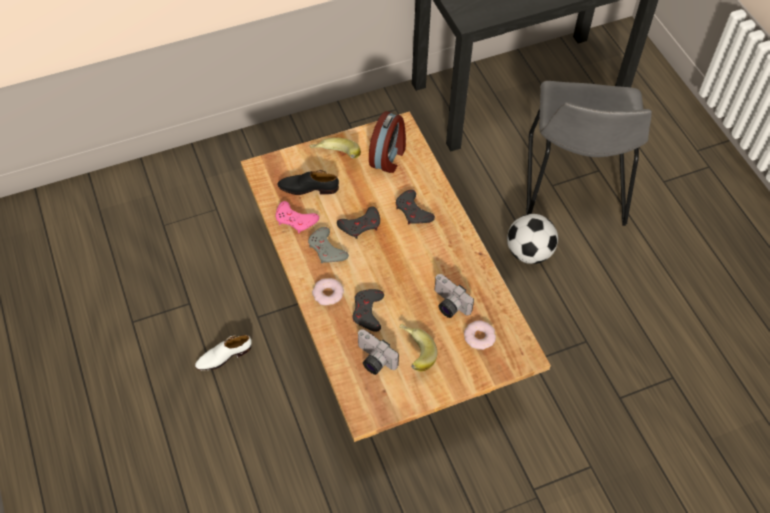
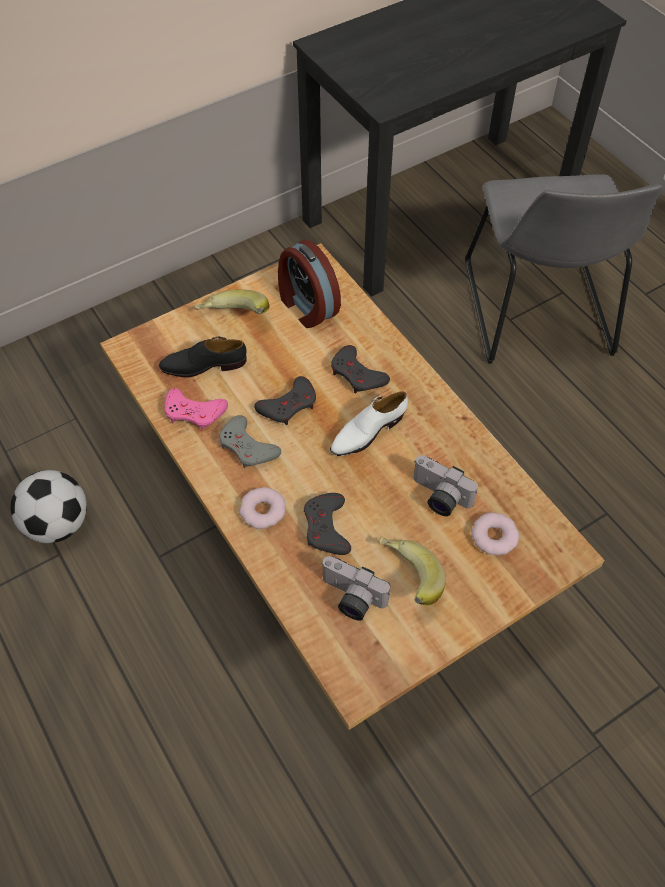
camera: 10 degrees left, 0 degrees up
(224, 356) = (121, 622): white shoe -> white shoe (367, 432)
(388, 157) = (306, 306): alarm clock -> alarm clock turned 135 degrees clockwise
(529, 252) = (503, 409): football -> football (58, 524)

